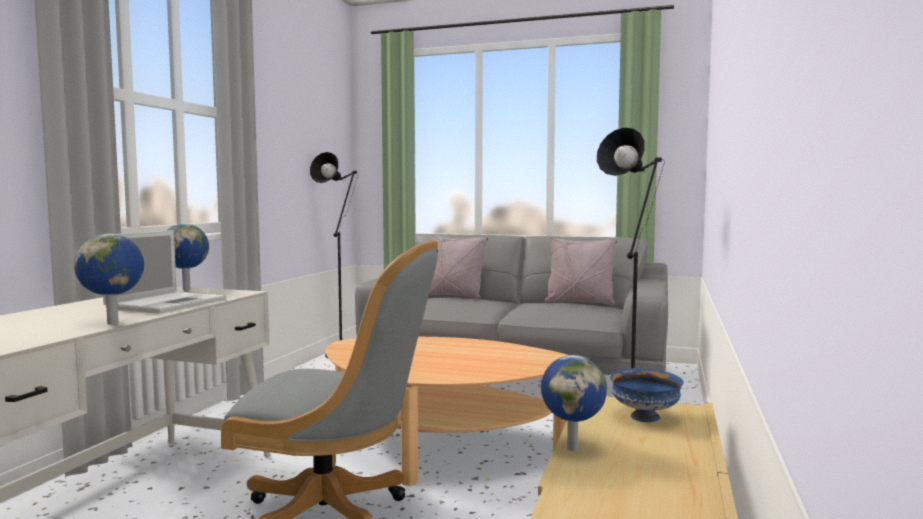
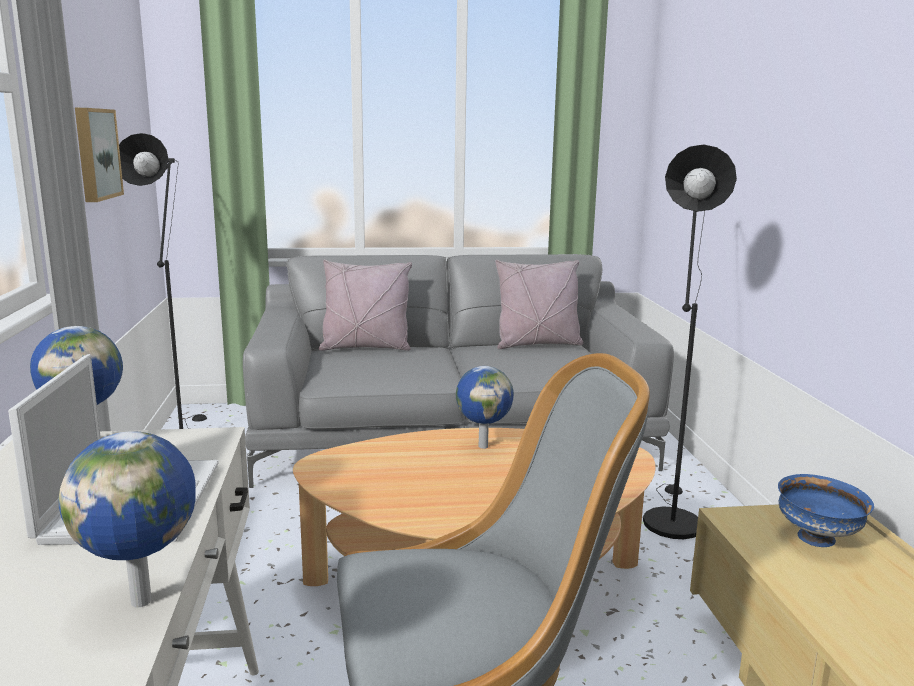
camera: 25 degrees left, 10 degrees up
(290, 161) = (95, 154): none -> picture
(573, 448) = (820, 618): globe -> globe (483, 446)

